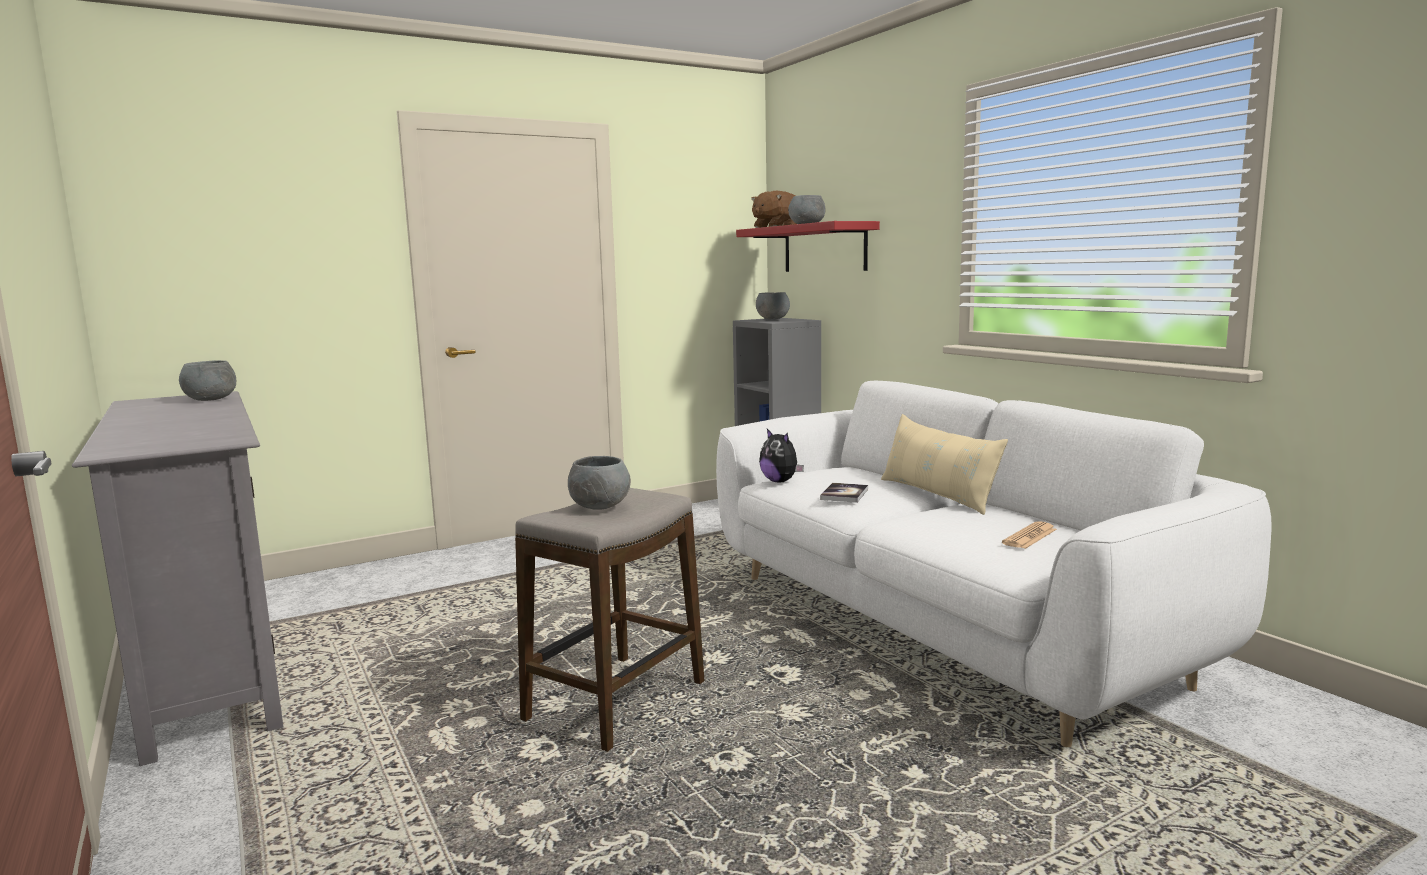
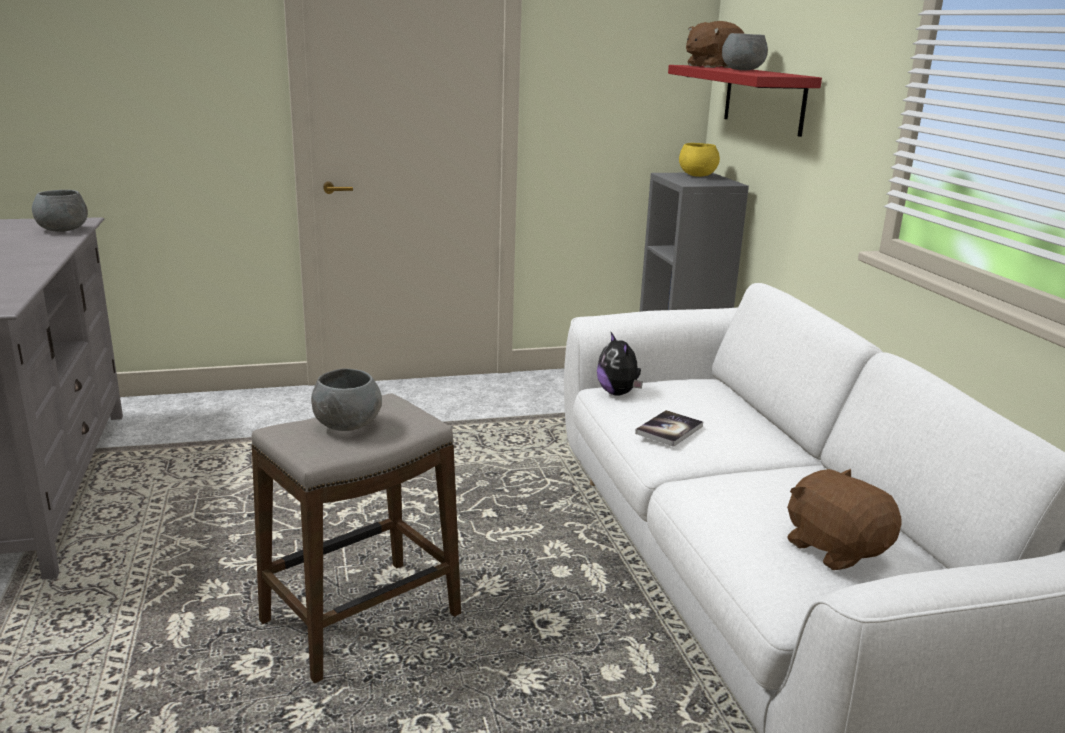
camera: 15 degrees right, 10 degrees up
(773, 319) = (697, 175): grey bowl -> yellow bowl
(937, 495) = (781, 449): beige pillow -> none
(1030, 536) = (835, 548): newspaper -> brown plush toy

